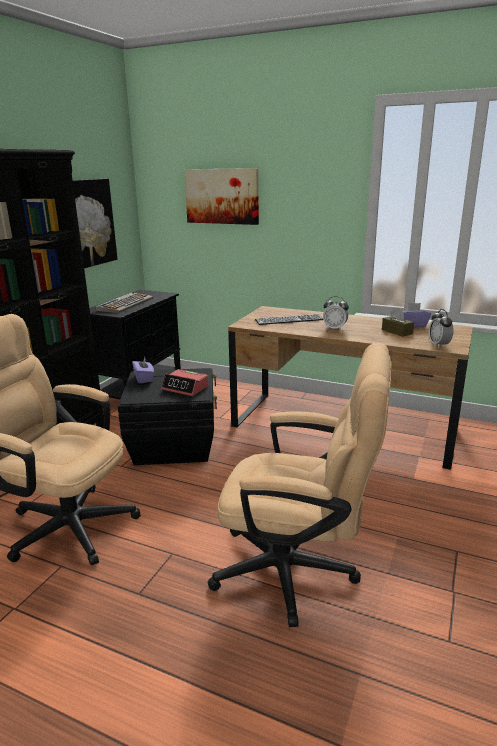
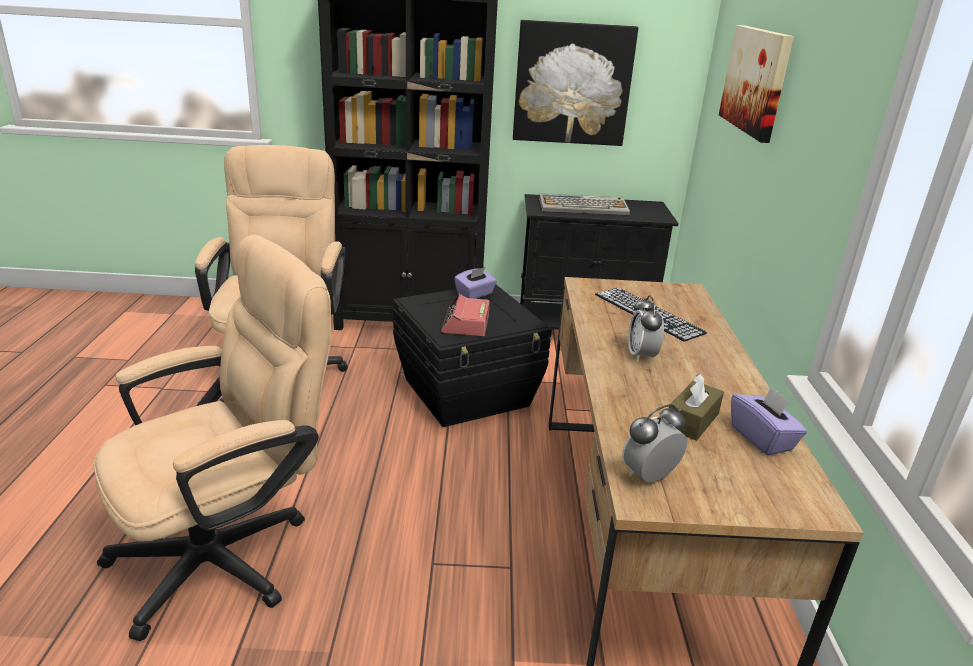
camera: 65 degrees right, 5 degrees up
(298, 572) = (229, 553): beige office chair -> beige office chair turned 120 degrees counterclockwise

